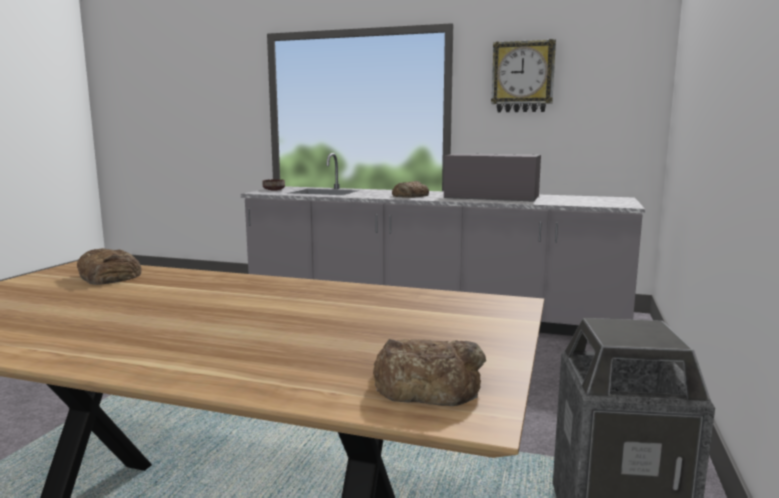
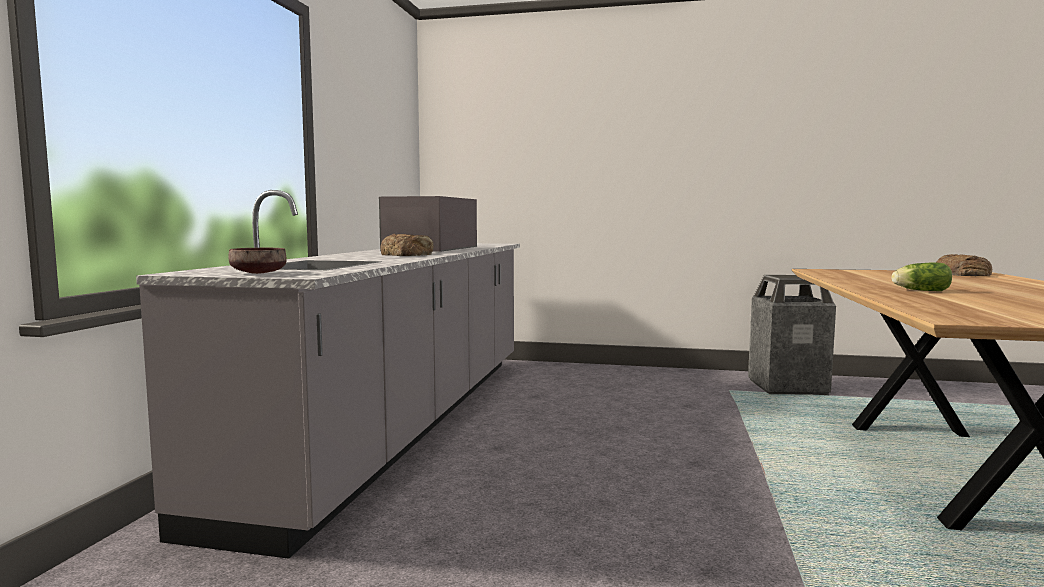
camera: 95 degrees left, 5 degrees down
(108, 276) = (960, 308): bread -> none
(215, 291) = (919, 290): none -> lettuce
(523, 77) = (358, 106): wall clock -> none

